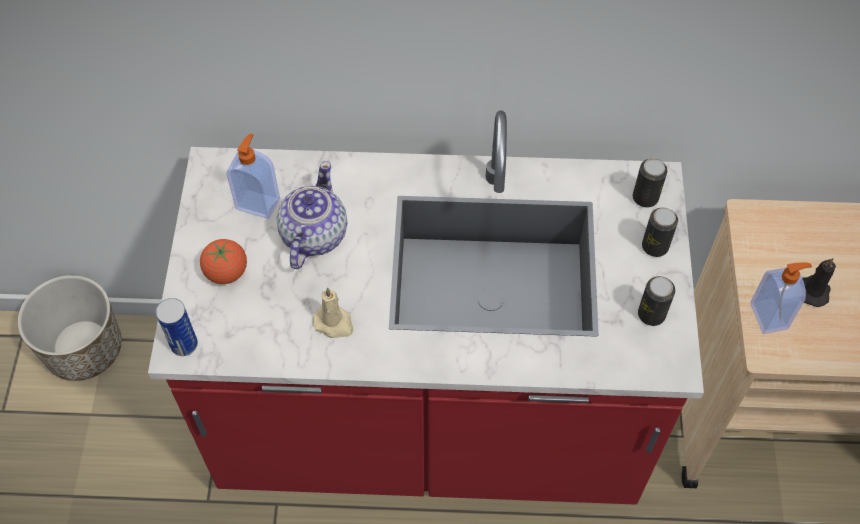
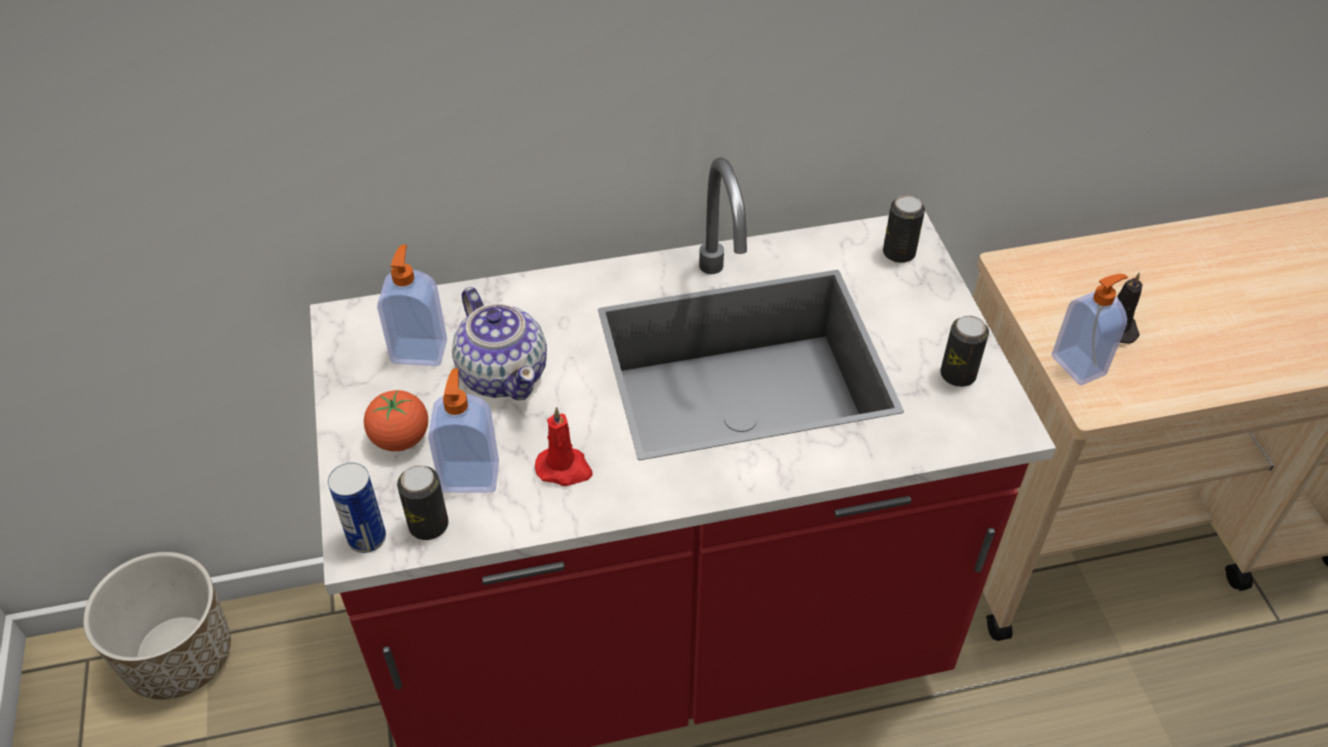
camera: 15 degrees left, 10 degrees down
(267, 313) = (470, 475): none -> soap dispenser
(313, 236) = (503, 373): teapot -> teapot turned 150 degrees clockwise
(334, 323) = (564, 468): beige candle -> red candle
(655, 246) = (931, 301): can -> can (428, 525)

